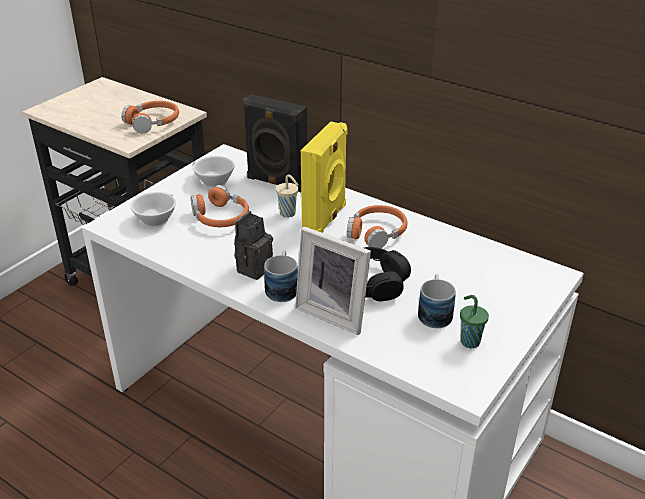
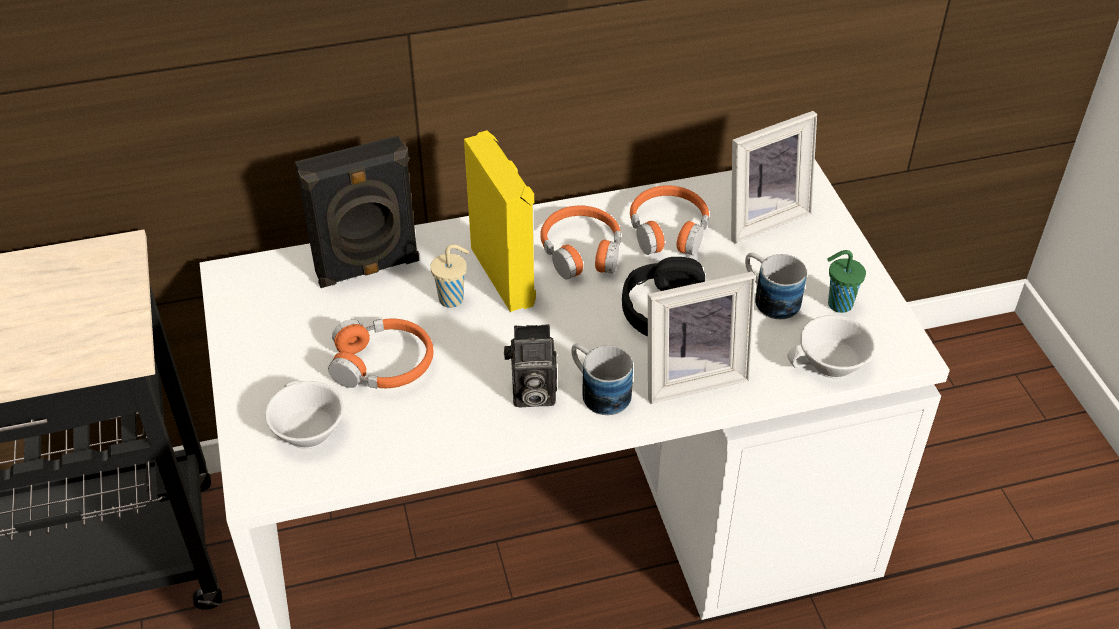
camera: 50 degrees left, 10 degrees up
(153, 122) = (97, 297): orange headphones -> orange headphones (668, 230)
(212, 181) = (285, 325): white cup -> white cup (831, 365)
(254, 267) = (531, 394): camera -> camera turned 75 degrees counterclockwise
(498, 278) = (761, 217): none -> picture frame

